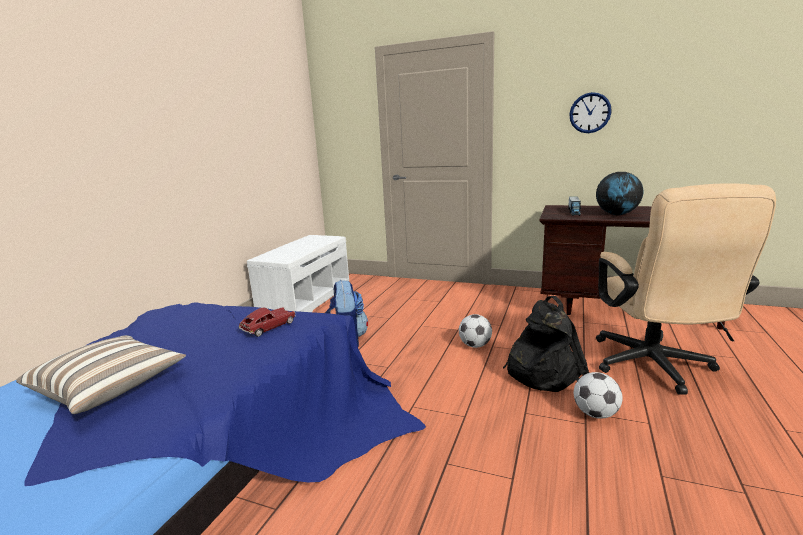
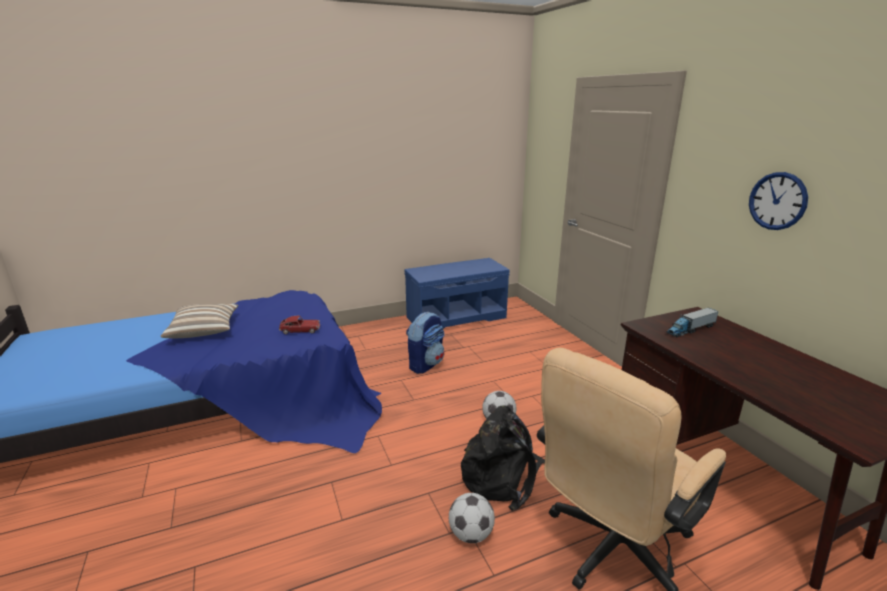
camera: 45 degrees right, 5 degrees up
(306, 301) = (456, 317): white bench -> blue bench
(617, 214) = (727, 355): globe -> none

